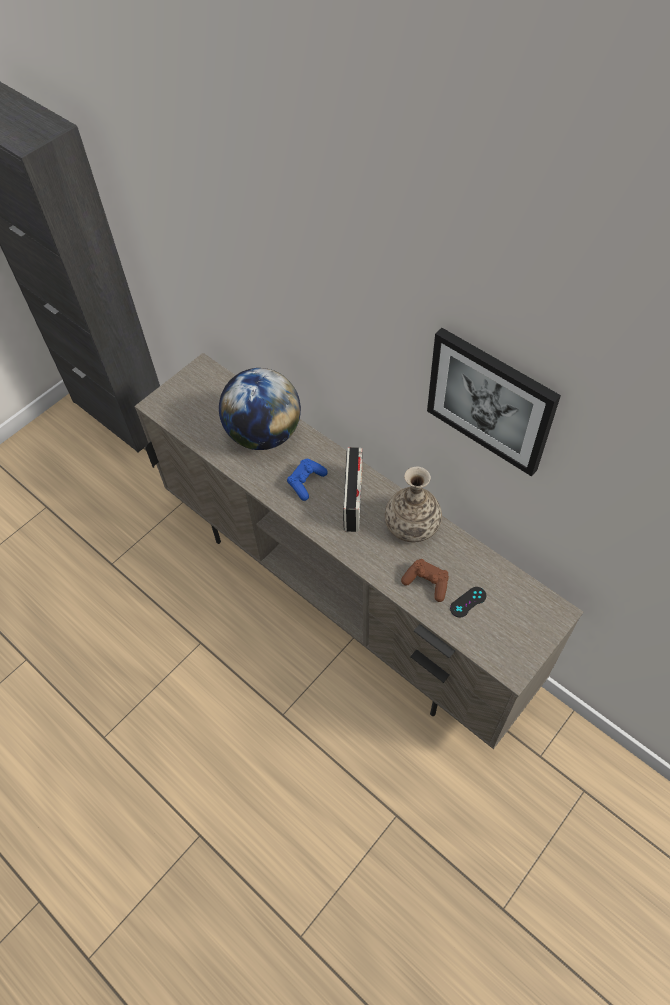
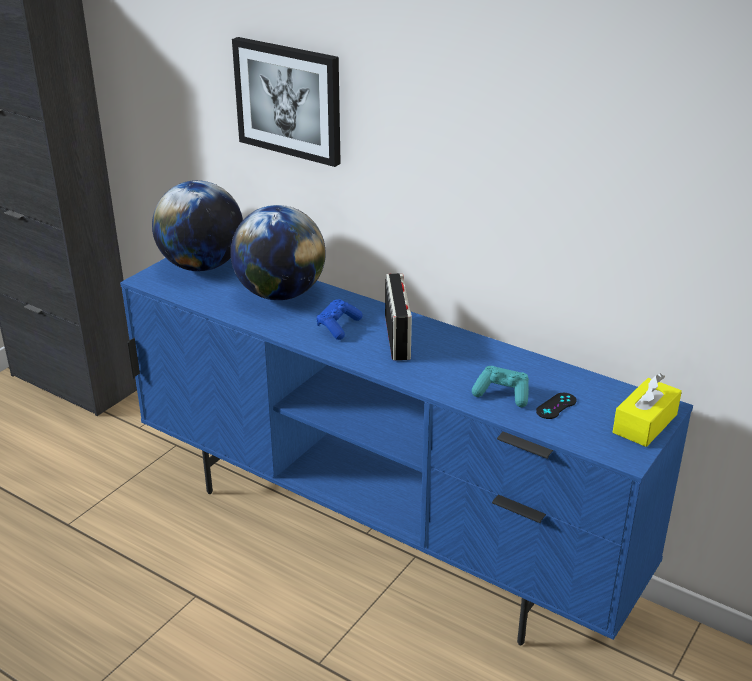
camera: 10 degrees left, 25 degrees down
(203, 390) = (202, 266): none -> globe
(344, 598) = (381, 535): beige tv stand -> blue tv stand
(412, 525) = (472, 351): vase -> none
(426, 583) = (502, 394): brown game controller -> turquoise game controller
(491, 400) = (554, 135): picture -> picture (289, 100)
(536, 631) = (645, 423): none -> yellow tissue box

